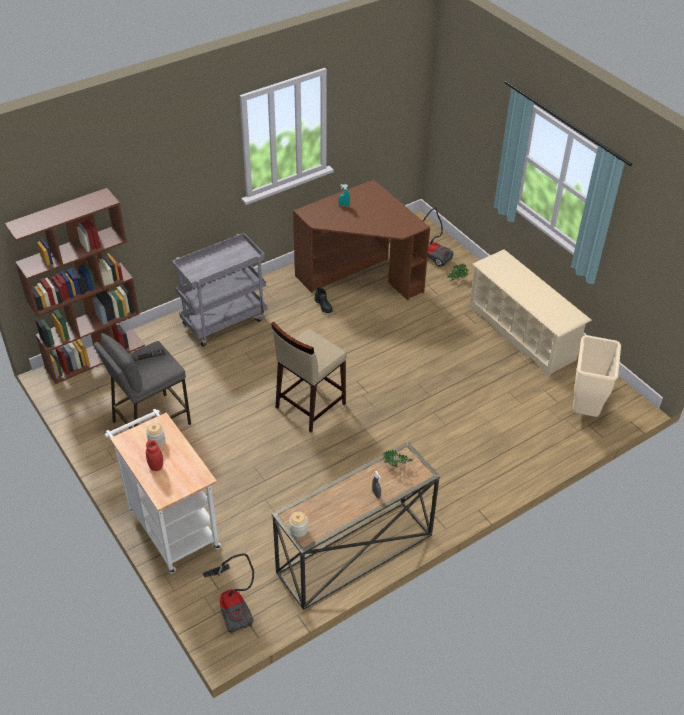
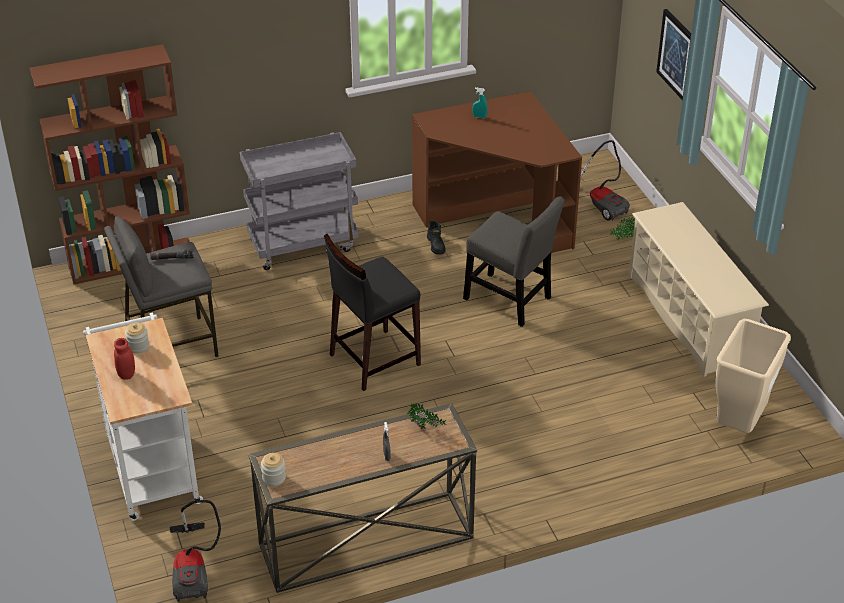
camera: 15 degrees right, 5 degrees down
(309, 405) = (373, 359): beige stool -> black stool
(393, 341) = (510, 301): none -> grey chair
(486, 141) = (677, 55): none -> picture

